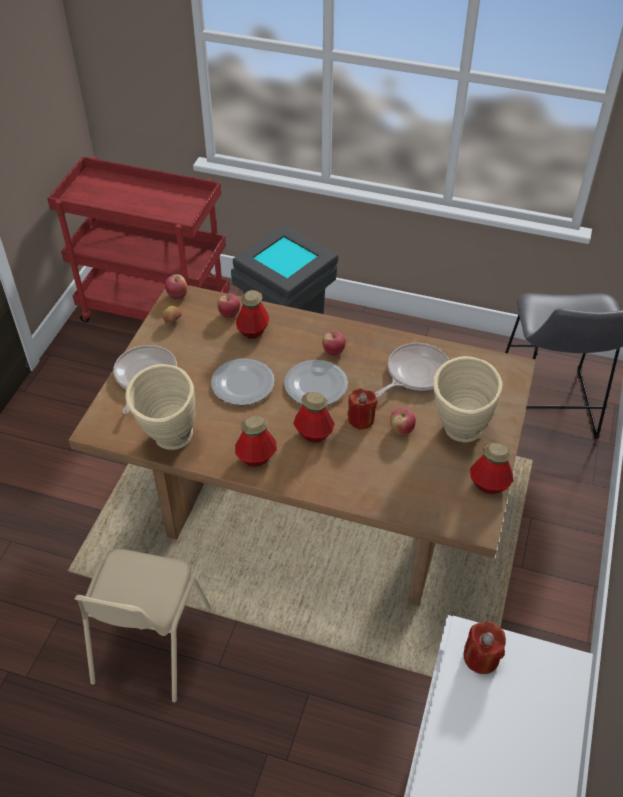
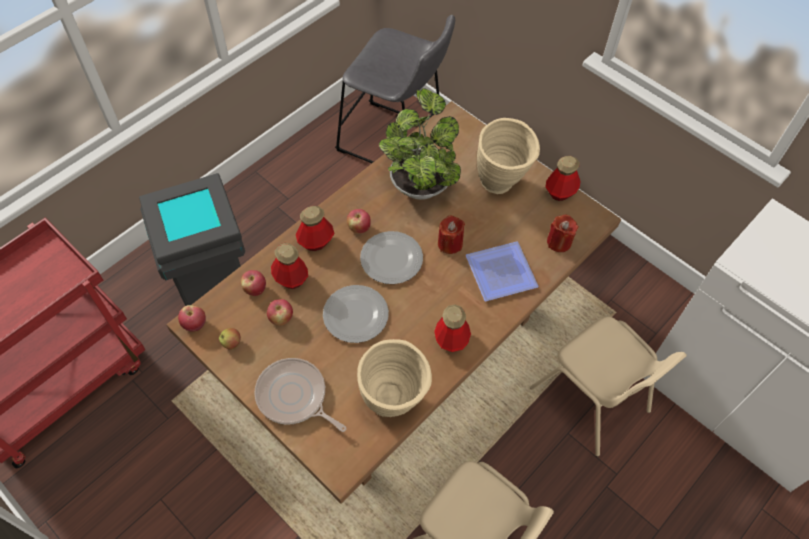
camera: 65 degrees left, 10 degrees up
(313, 433) = (447, 285): bottle -> bottle (316, 242)
(350, 469) = (499, 275): none -> plate
(359, 703) = (590, 400): none -> beige chair
(401, 430) = (476, 221): apple -> apple (281, 318)
(415, 373) = (420, 183): frying pan -> potted plant
(481, 657) = (756, 261): red candle -> red candle (559, 242)

